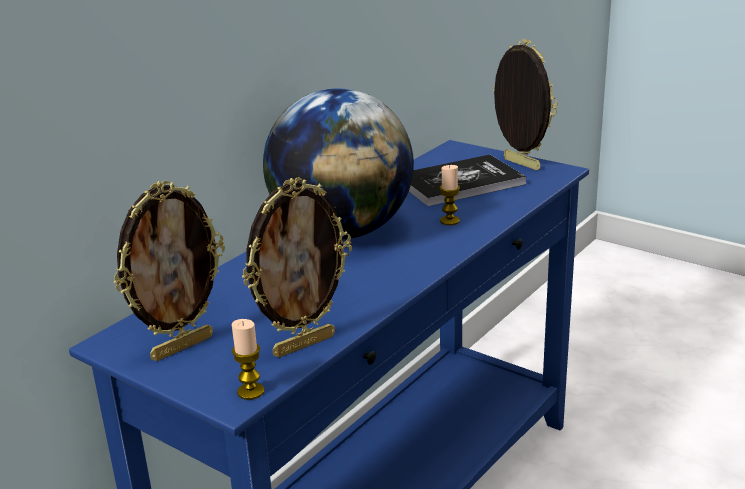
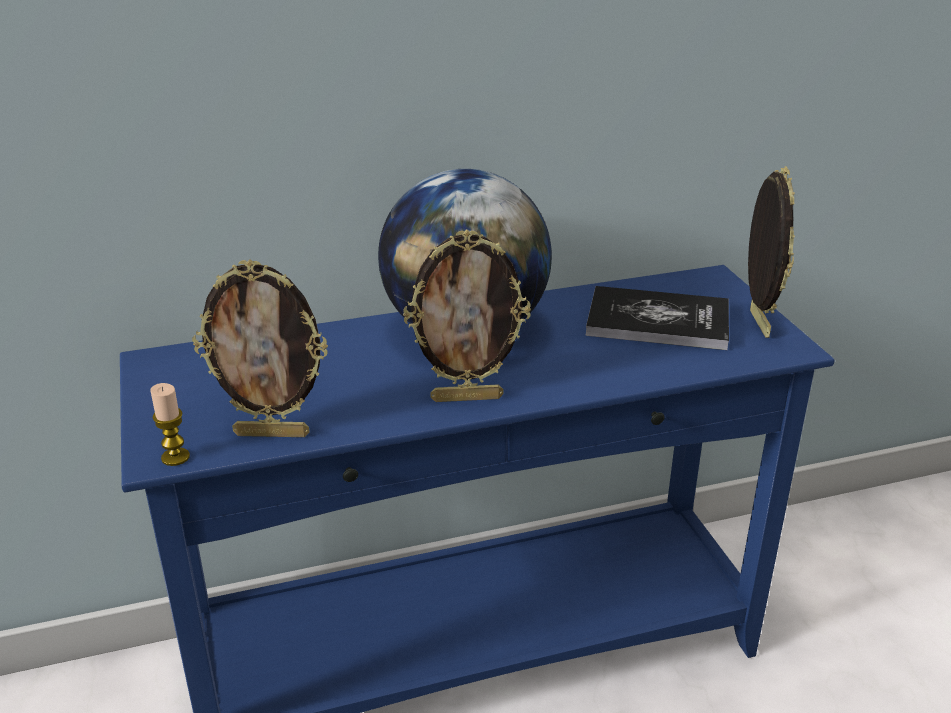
camera: 35 degrees right, 5 degrees up
(182, 347) = (188, 389): picture frame -> picture frame (467, 397)
(449, 221) = (582, 361): candle -> none

